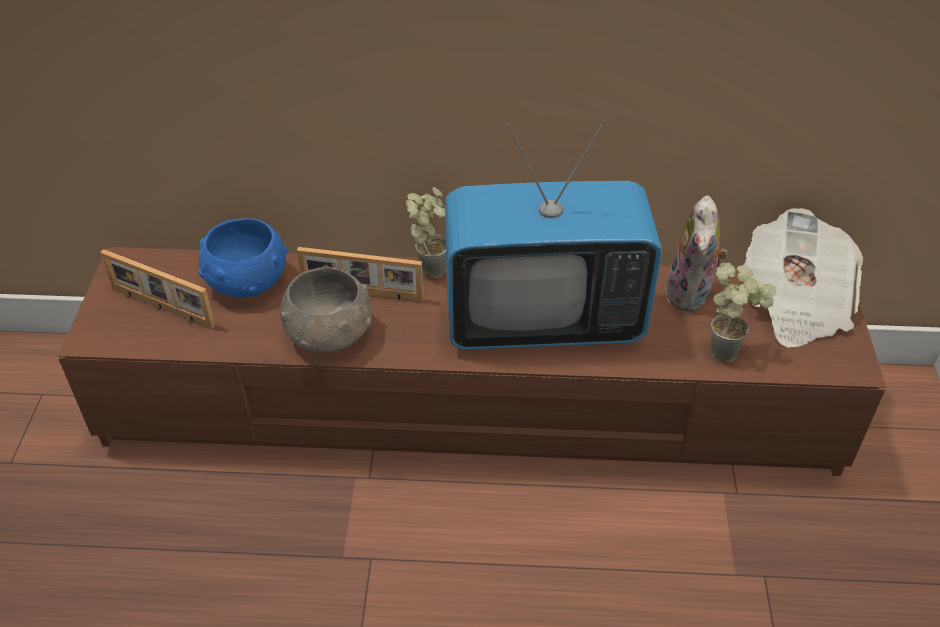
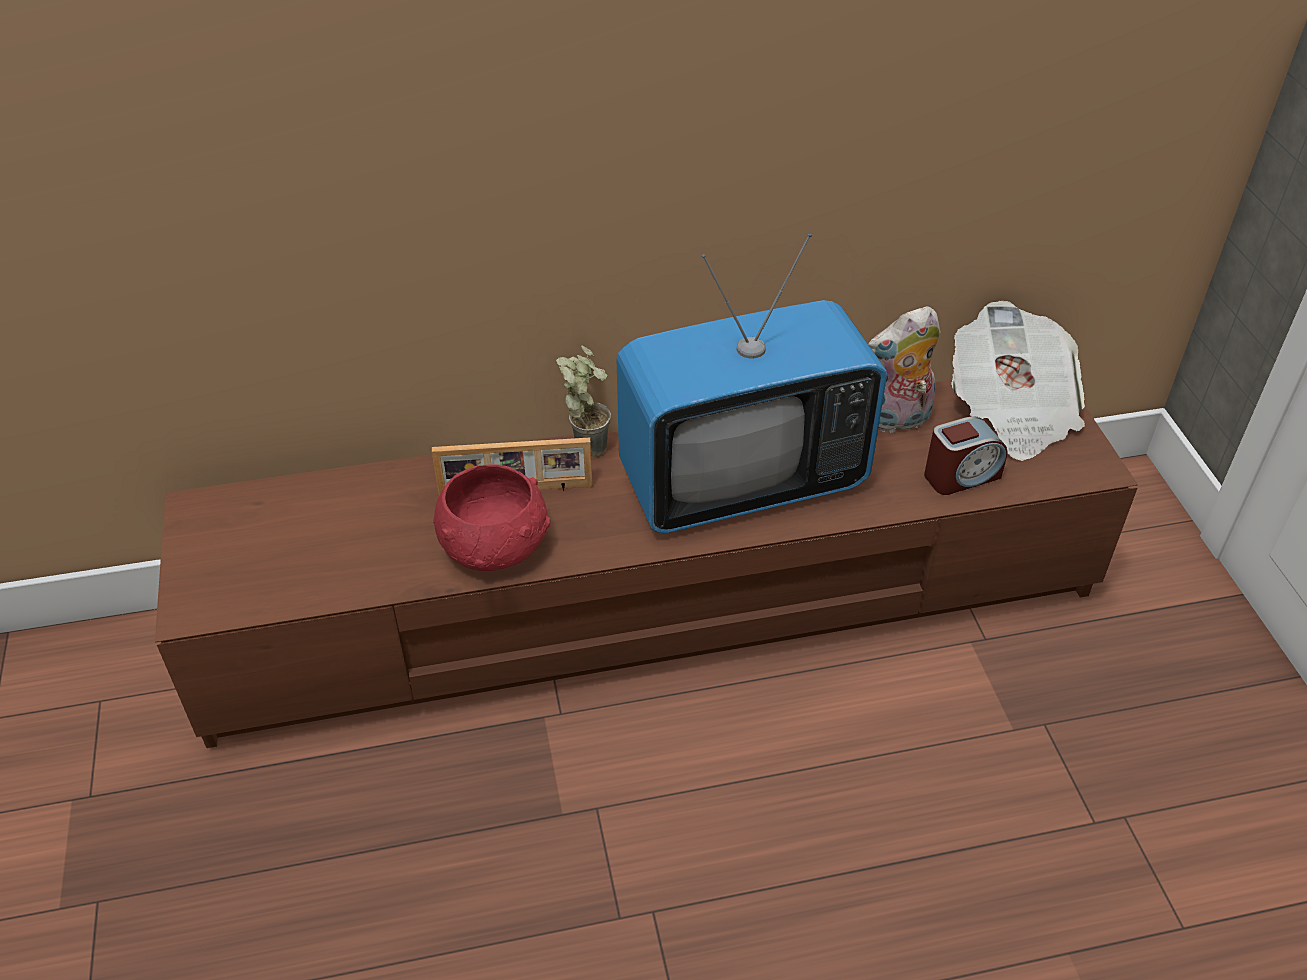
camera: 15 degrees left, 0 degrees up
(161, 308) = (269, 556): picture frame -> none
(246, 281) = (365, 502): blue bowl -> none
(330, 335) = (496, 547): grey bowl -> red bowl
(691, 294) = (897, 420): plush toy -> plush toy turned 75 degrees clockwise
(730, 350) = (961, 475): potted plant -> alarm clock

